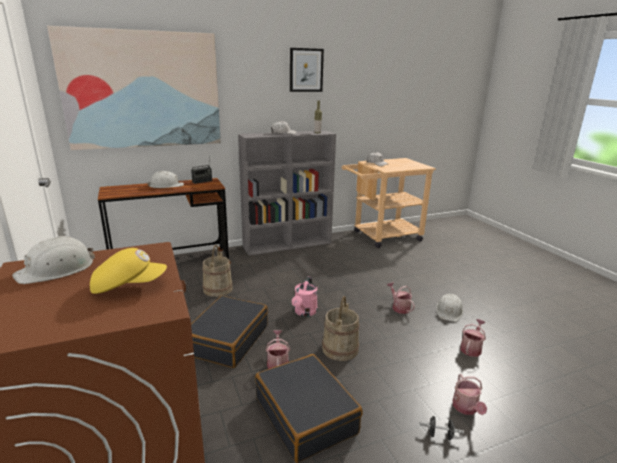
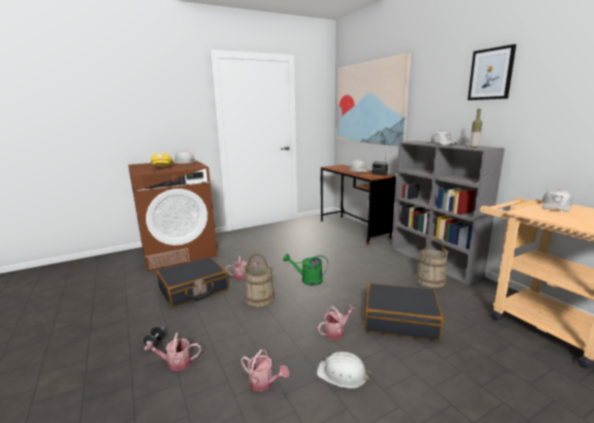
camera: 85 degrees right, 5 degrees down
(217, 289) = (328, 246): beige bucket -> beige bucket (430, 280)
(227, 340) = (267, 258): black suitcase -> black suitcase (400, 320)
(304, 312) = (308, 280): pink watering can -> green watering can

